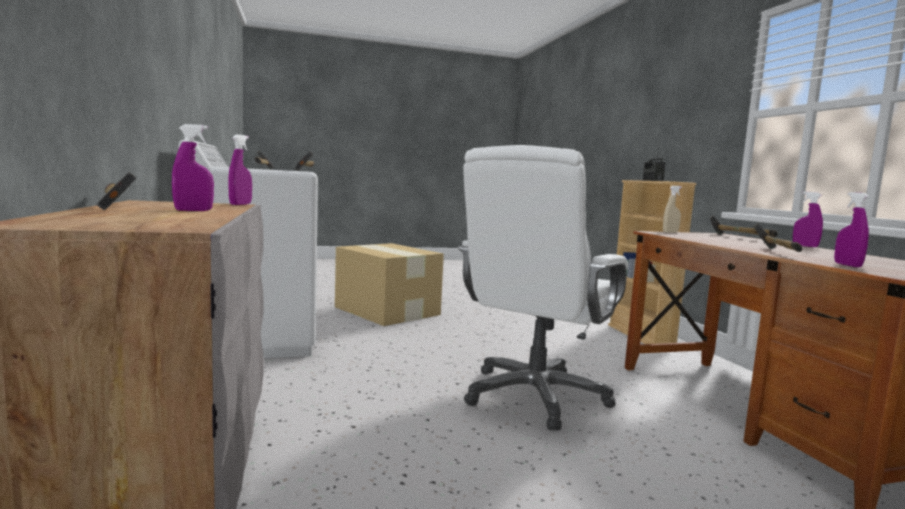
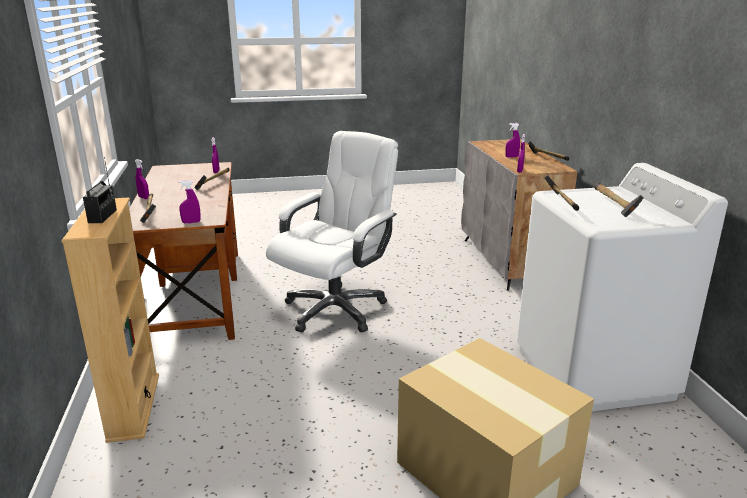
camera: 175 degrees left, 15 degrees up
(670, 232) = (191, 222): beige spray bottle -> purple spray bottle

